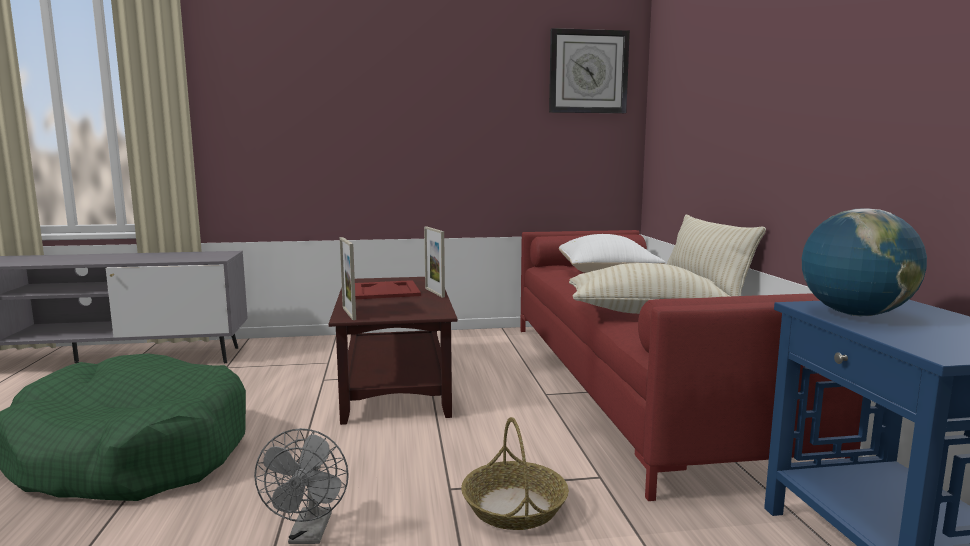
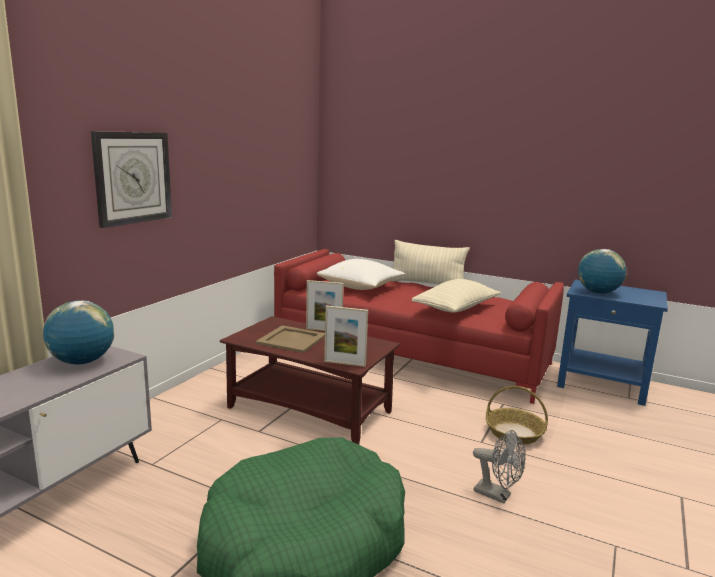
camera: 55 degrees left, 5 degrees up
(194, 256) = (82, 362): none -> globe
(386, 291) = (292, 339): red tray -> beige tray
(588, 72) = (294, 133): wall clock -> wall clock (132, 177)

